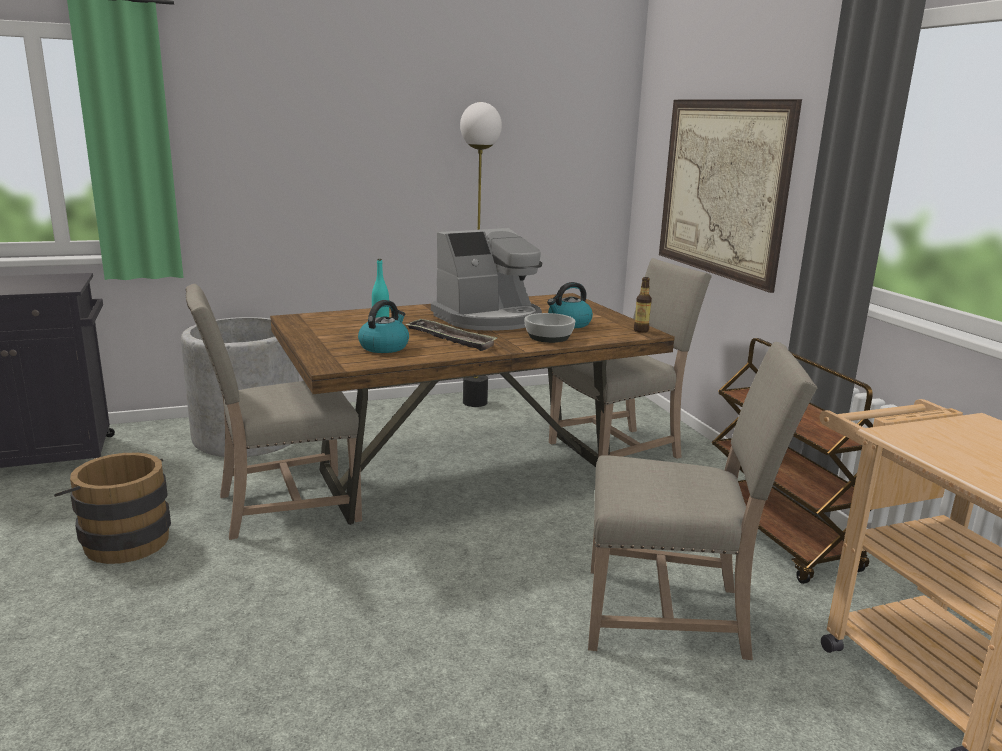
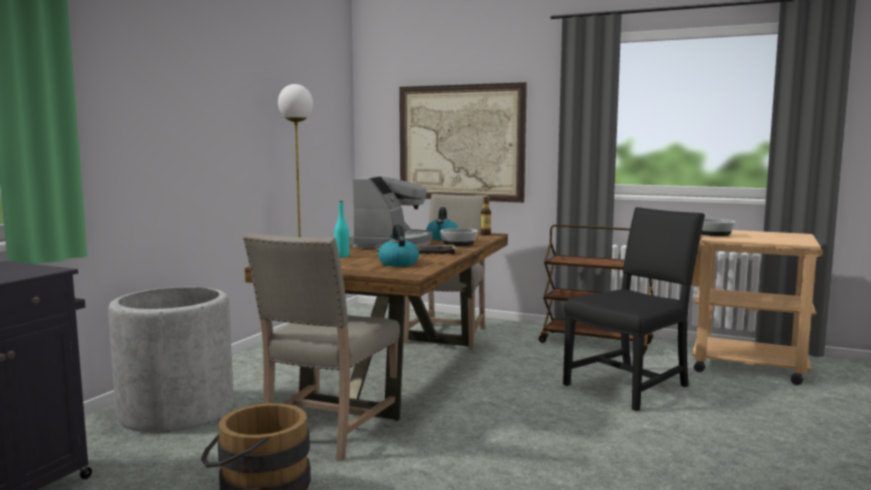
camera: 45 degrees left, 10 degrees down
(671, 614) = (630, 385): beige chair -> black chair
(919, 426) = (714, 234): none -> bowl

